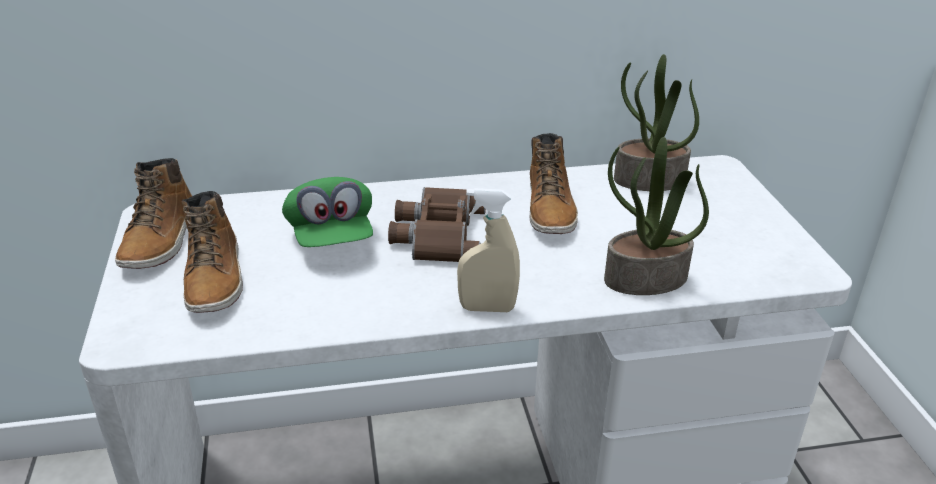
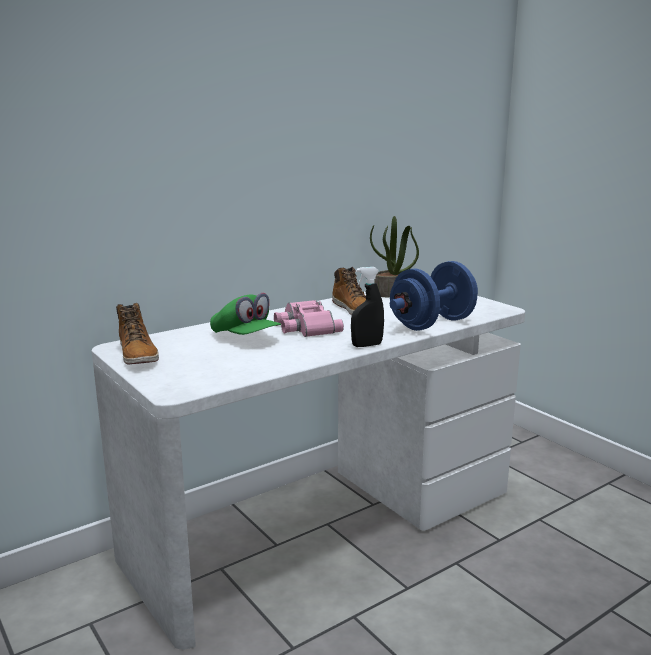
camera: 25 degrees left, 15 degrees down
(215, 278) = (197, 362): boot -> none
(437, 233) = (305, 326): brown binoculars -> pink binoculars
(487, 308) = (367, 345): beige spray bottle -> black spray bottle
(645, 280) = (432, 324): potted plant -> blue dumbbell

